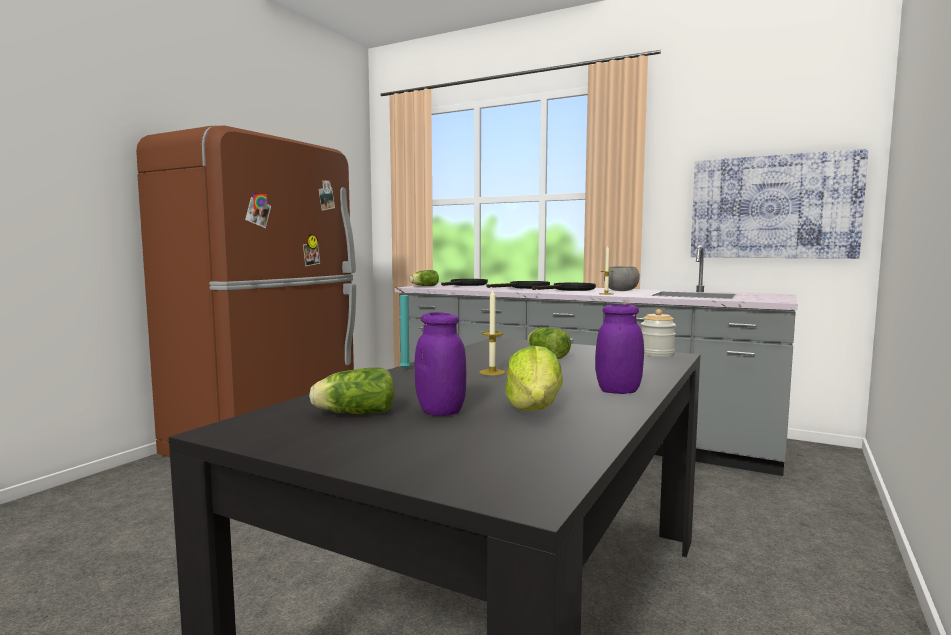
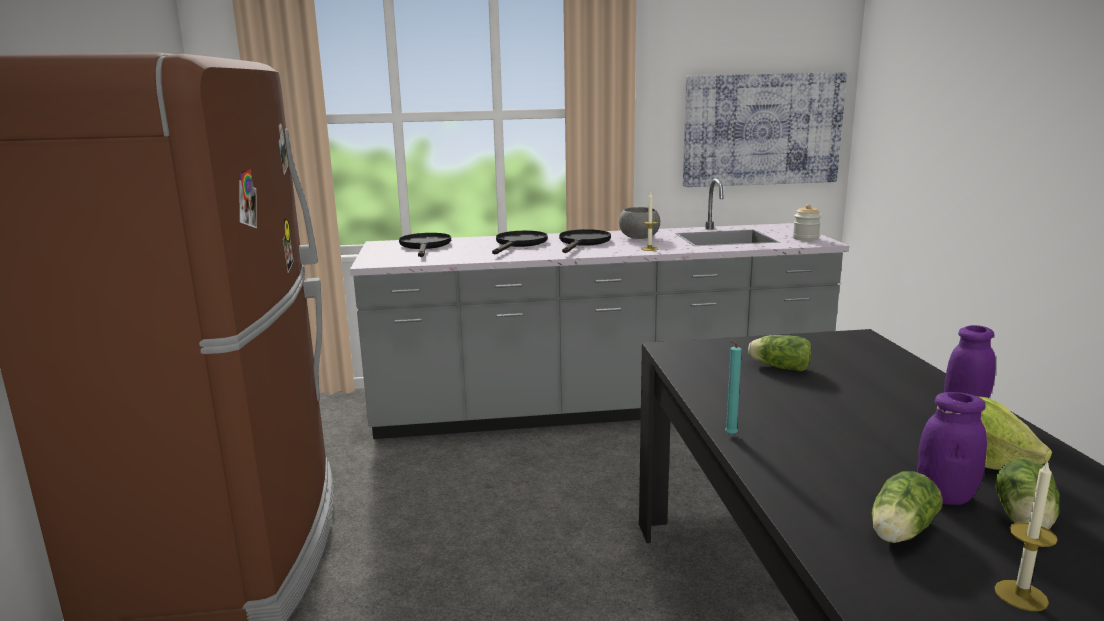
camera: 35 degrees left, 10 degrees up
(423, 286) = (380, 258): lettuce -> lettuce (1024, 521)
(492, 372) = (813, 413): candle -> candle (1021, 595)
(657, 354) = (847, 338): jar -> jar (805, 238)

